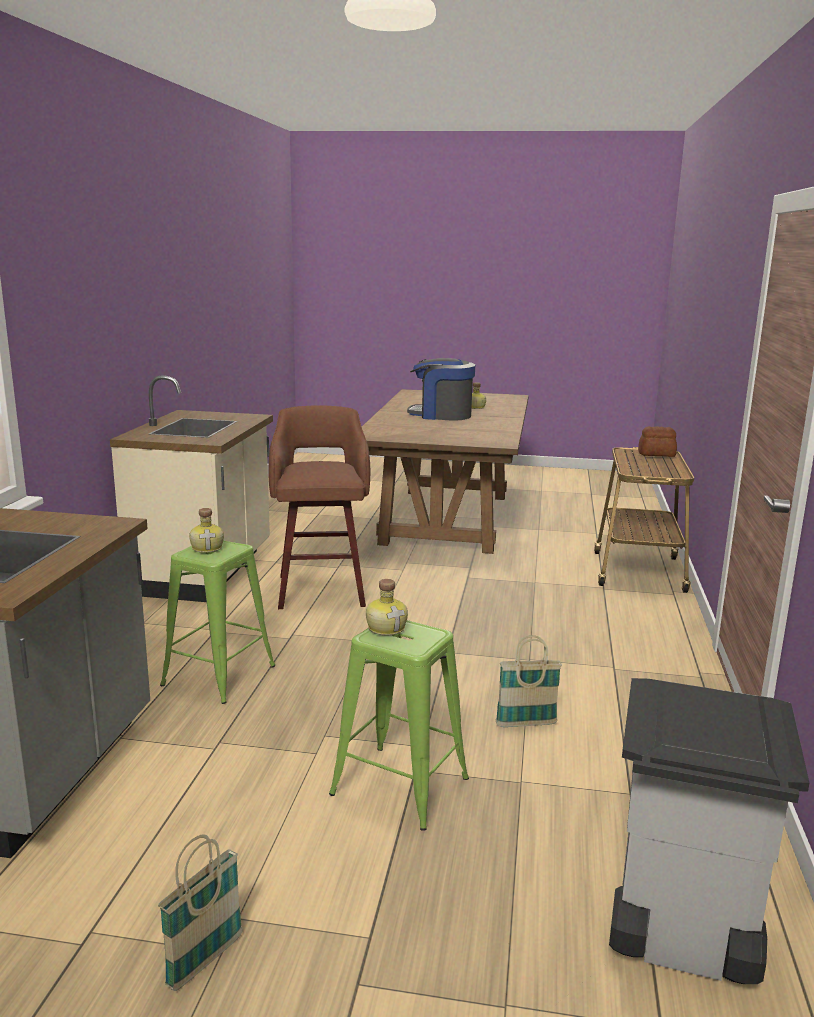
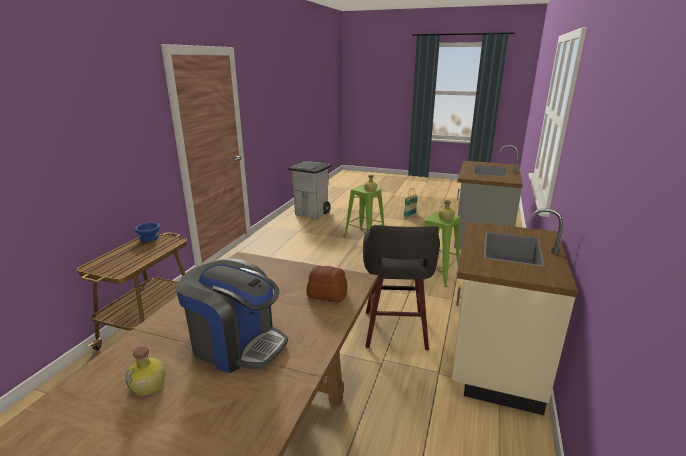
camera: 170 degrees left, 5 degrees up
(321, 589) = (395, 331): brown stool -> grey stool
(526, 724) = (315, 248): basket -> none
(657, 454) = (107, 263): bread -> bread (327, 294)
(675, 473) = (148, 238): none -> blue bowl

